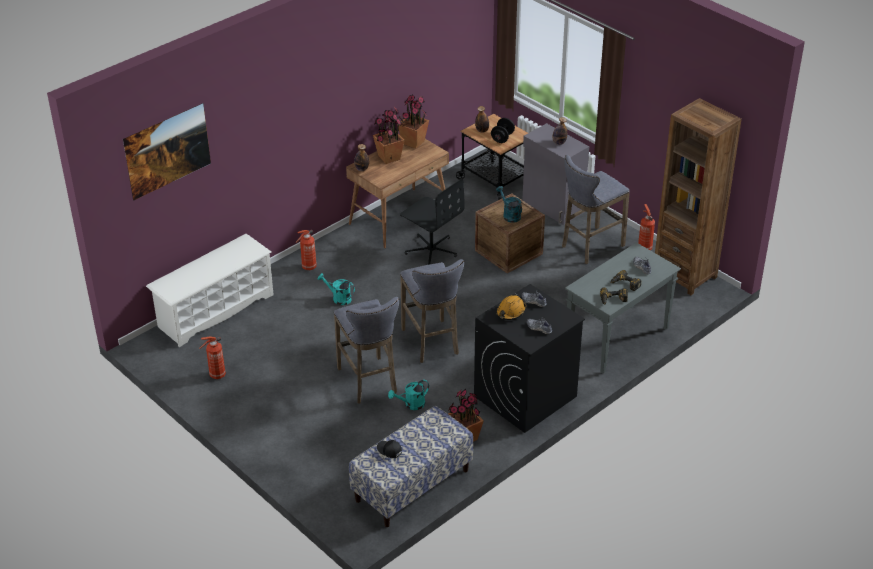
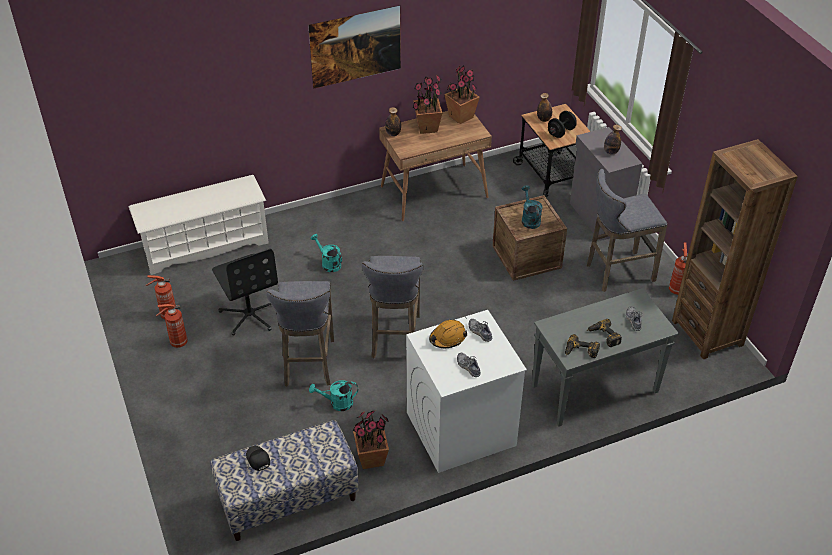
camera: 20 degrees right, 5 degrees up
(170, 166) = (156, 90): picture -> picture (356, 63)
(308, 267) = (317, 222): fire extinguisher -> fire extinguisher (177, 343)
(431, 250) = (448, 235): black office chair -> black office chair (250, 314)
(525, 396) = (460, 429): black washing machine -> white washing machine

